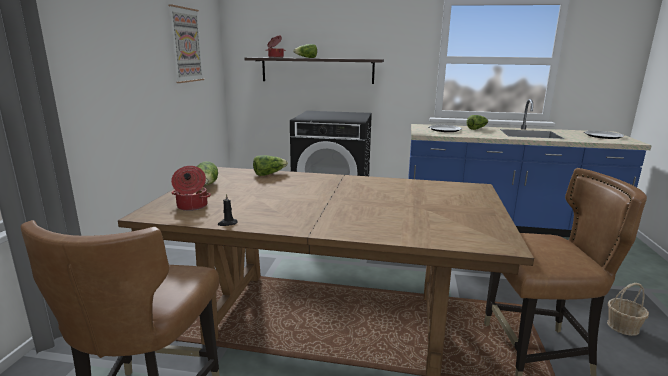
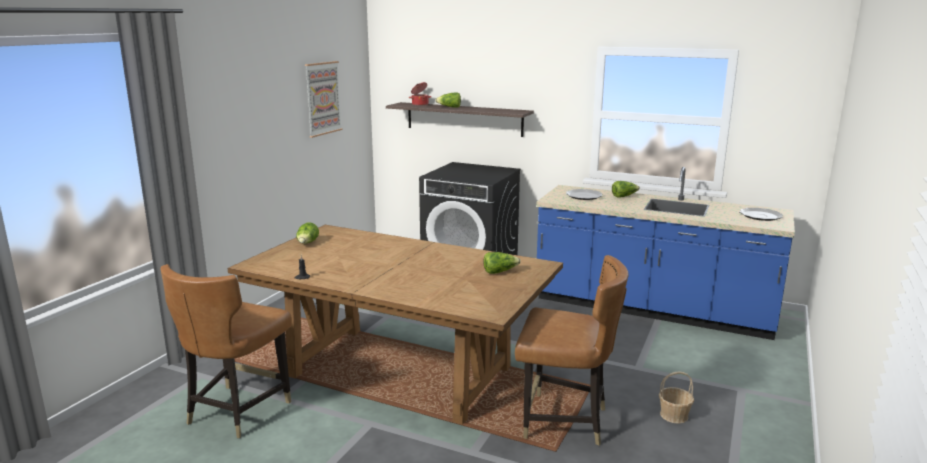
camera: 15 degrees right, 0 degrees up
(191, 206) = (284, 261): cooking pot -> none
(269, 174) = (367, 236): lettuce -> lettuce (499, 272)

